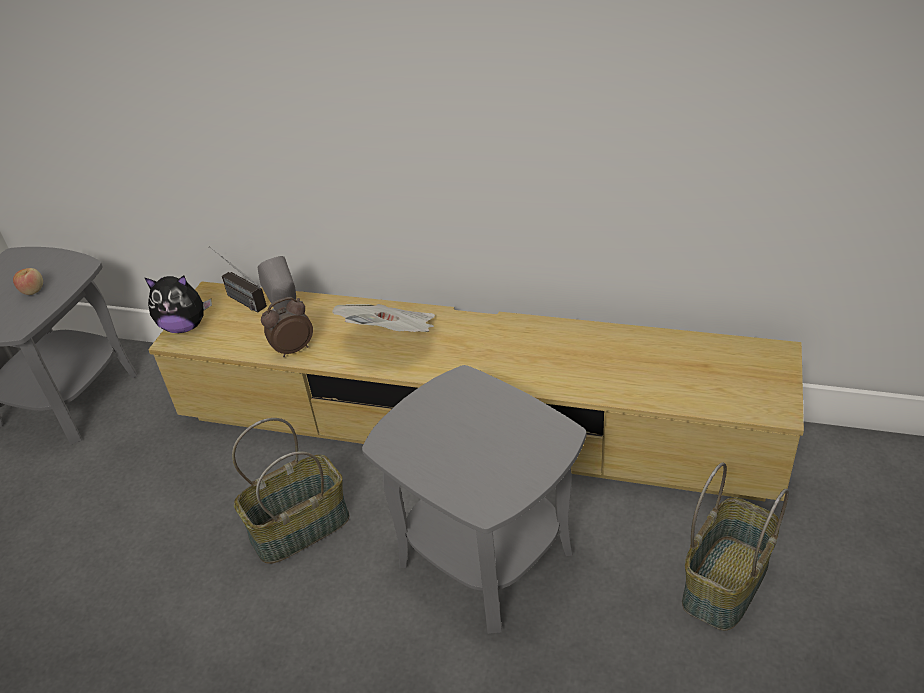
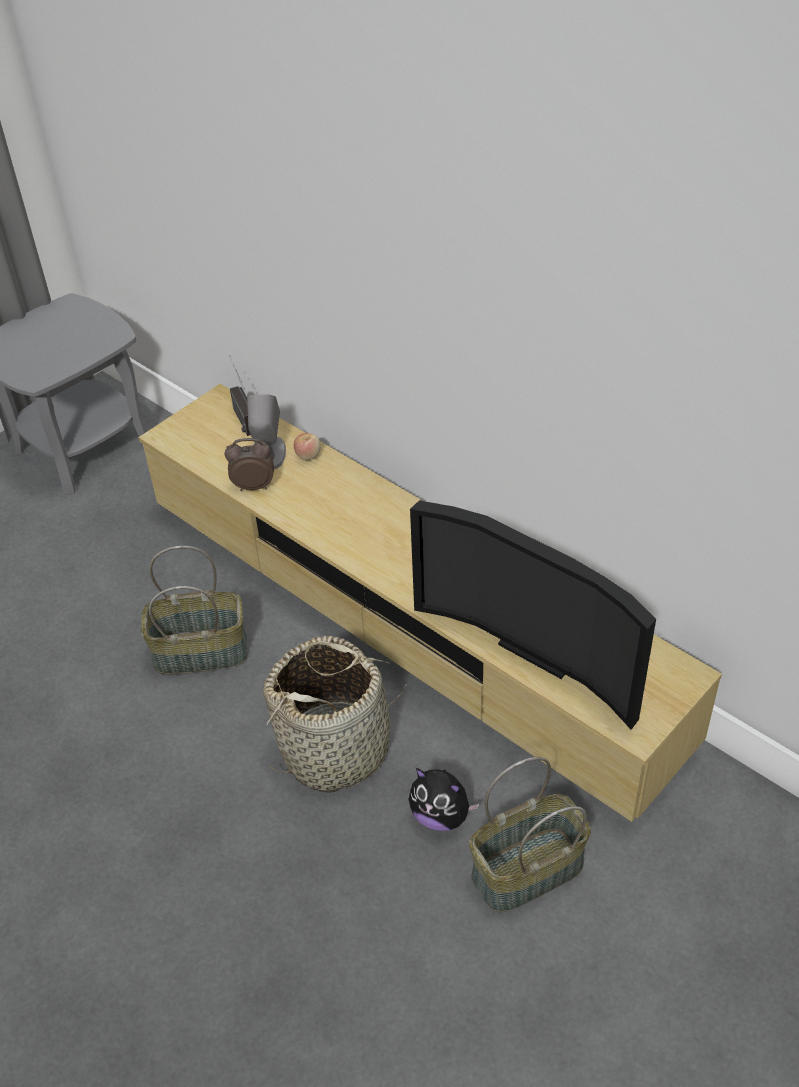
camera: 25 degrees right, 5 degrees up
(33, 291) = (67, 346): apple -> apple (308, 455)
(185, 326) = (180, 426): plush toy -> plush toy (441, 816)
(392, 337) = (344, 509): newspaper -> none
(486, 556) = (336, 748): grey side table -> basket
(646, 378) = (540, 647): none -> television

